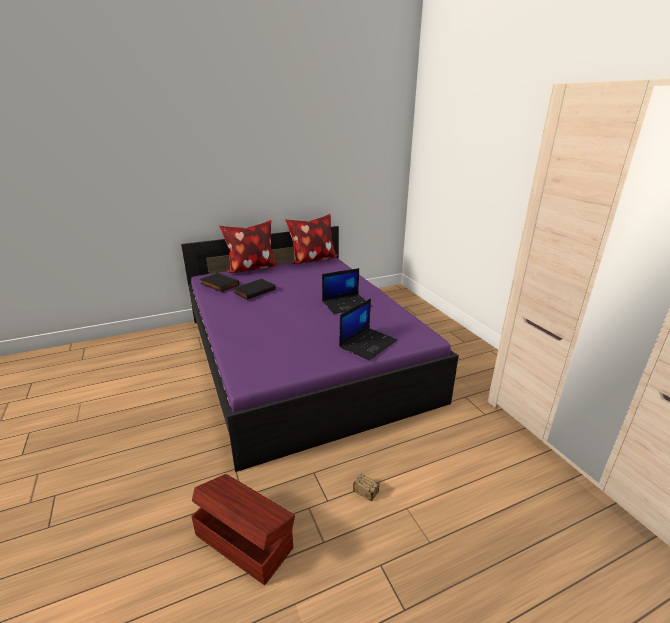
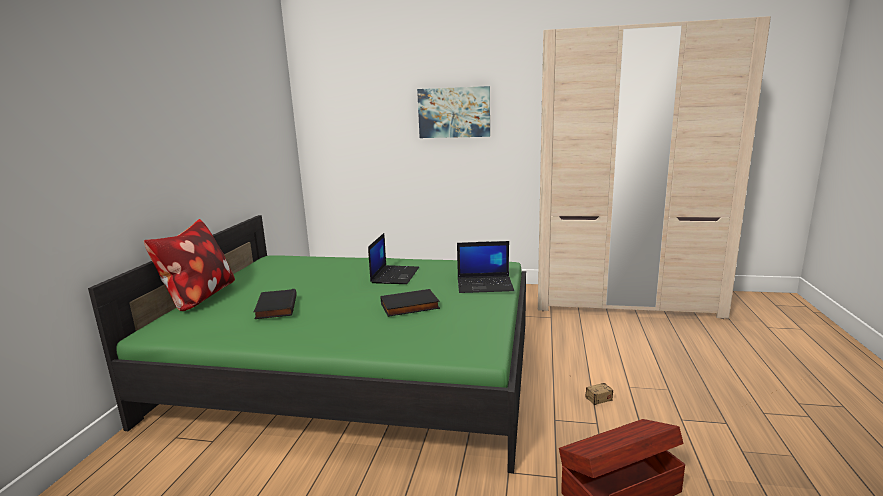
camera: 55 degrees left, 10 degrees down
(218, 284) = (206, 324): black book -> black book (409, 306)
(302, 356) = (357, 369): purple bed -> green bed
(312, 260) = (254, 265): pillow -> none
(368, 343) = (485, 285): laptop -> laptop turned 105 degrees clockwise
(514, 169) = (454, 112): none -> picture

